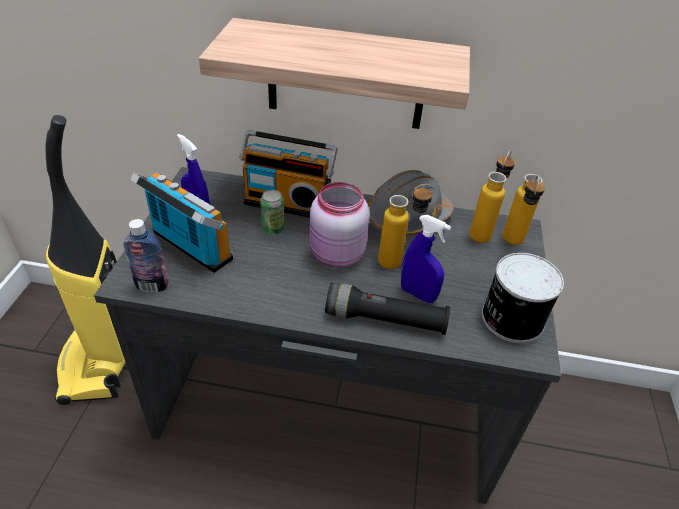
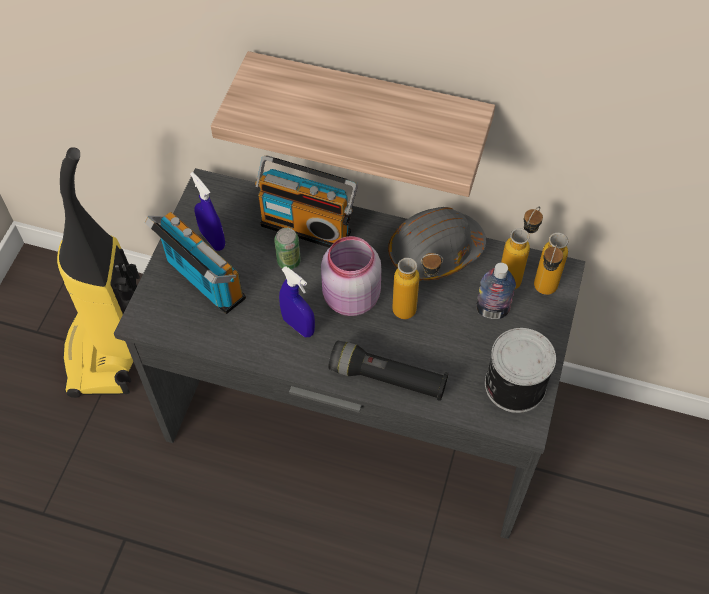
camera: 10 degrees right, 15 degrees up
(152, 286) = (167, 326): bottle -> bottle (492, 311)
(418, 294) = (426, 351): blue spray bottle -> blue spray bottle (298, 326)

